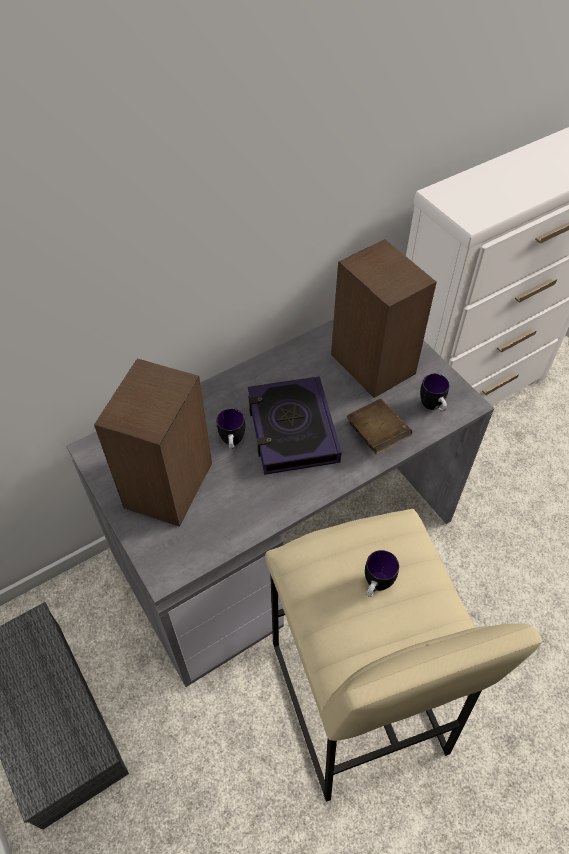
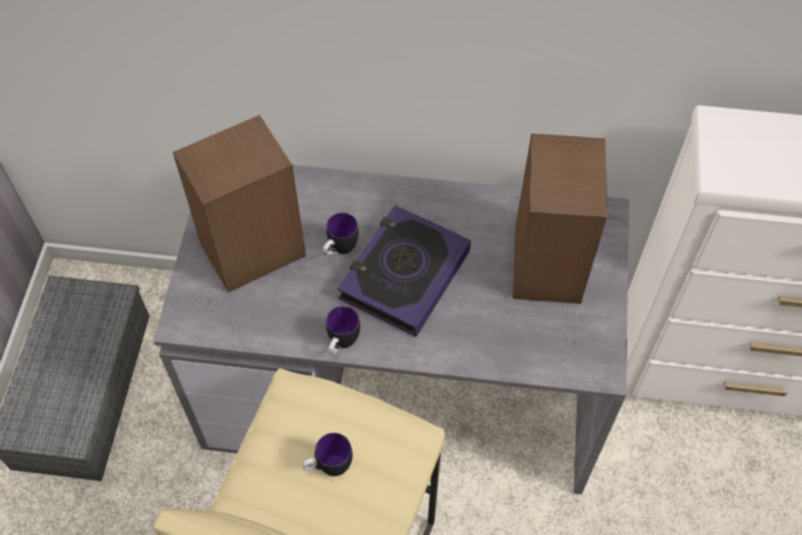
camera: 40 degrees right, 5 degrees up
(376, 435) = (477, 336): brown book -> none
(433, 407) = (561, 349): mug -> mug (341, 344)

